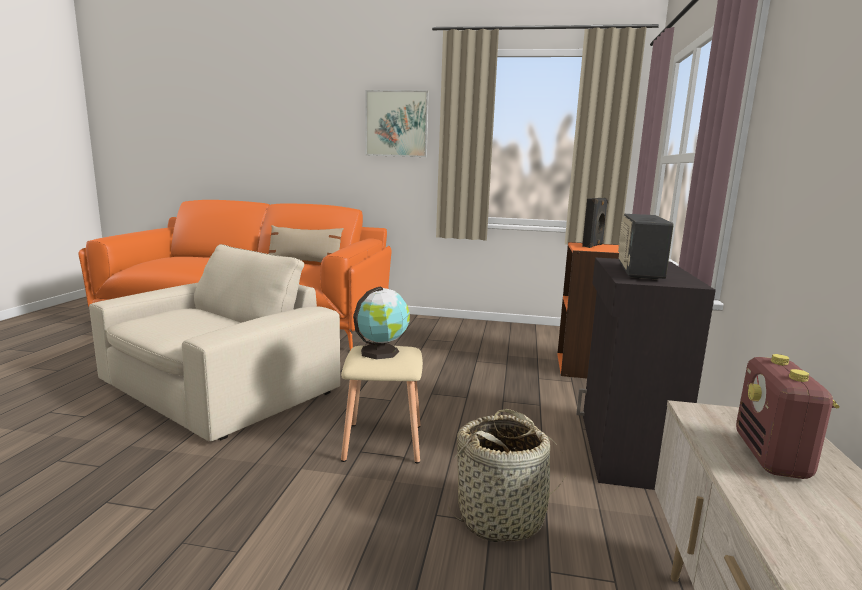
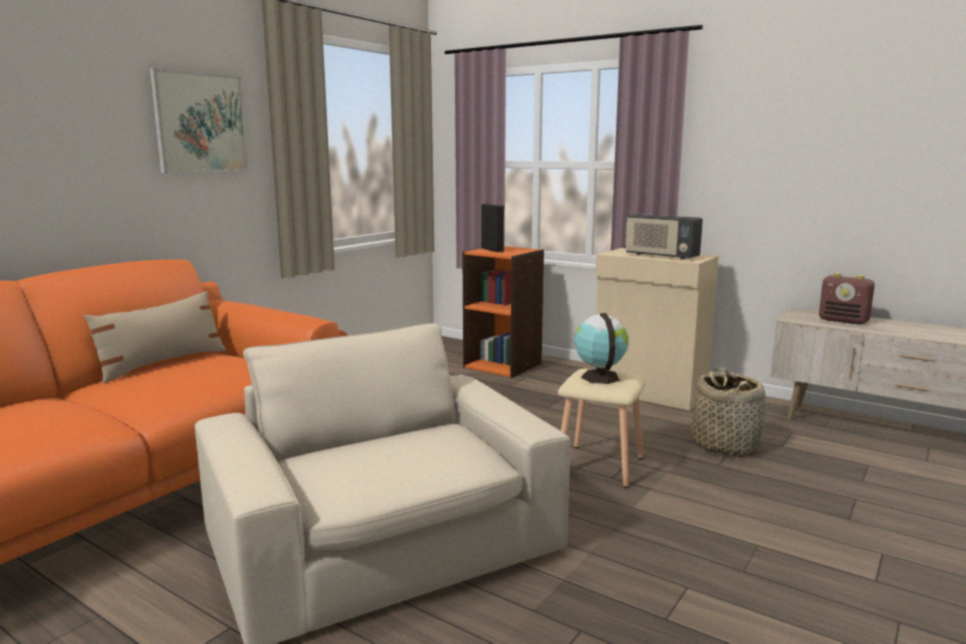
camera: 65 degrees left, 0 degrees up
(623, 450) = (649, 393): black cabinet -> beige cabinet

